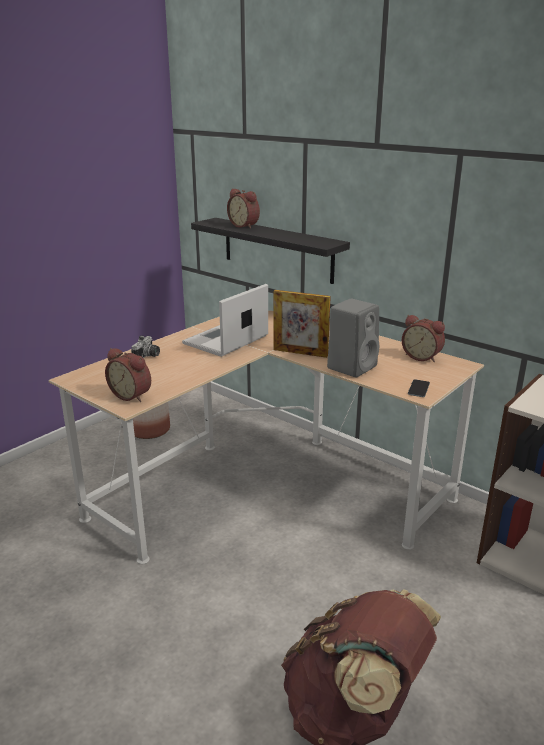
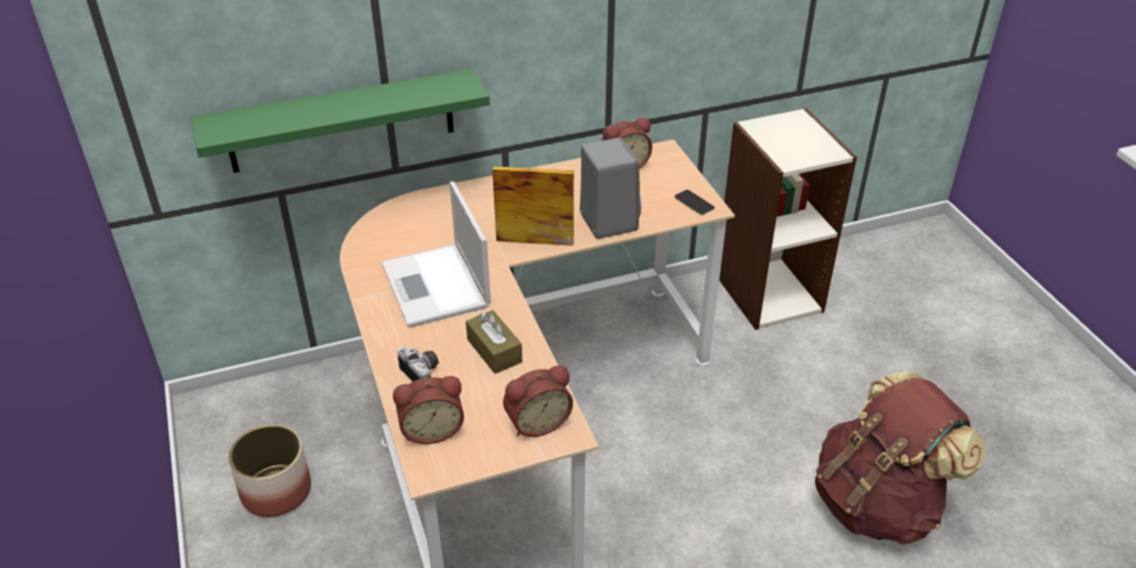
camera: 60 degrees left, 15 degrees up
(185, 368) = (494, 350): none -> brown tissue box
(245, 226) = (287, 110): alarm clock -> alarm clock (431, 429)
(277, 250) = (341, 121): black shelf -> green shelf
(300, 353) = (534, 241): picture frame -> picture frame turned 135 degrees counterclockwise

